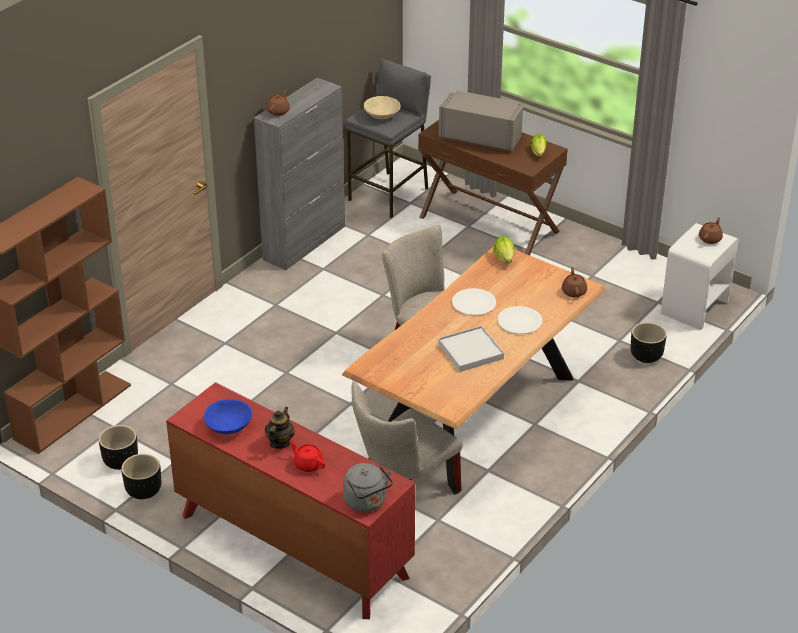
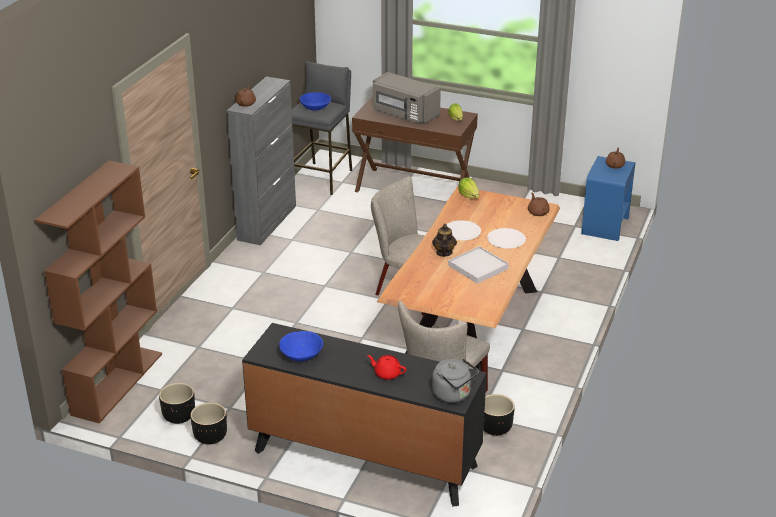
camera: 15 degrees left, 5 degrees down
(279, 442) = (353, 360): teapot -> teapot (444, 253)
(292, 546) = (364, 458): red dresser -> black dresser
(382, 115) = (315, 108): beige bowl -> blue bowl
(480, 138) = (404, 114): grey microwave -> grey microwave turned 150 degrees counterclockwise
(646, 356) = (586, 266): black planter -> black planter (496, 428)
(694, 307) = (605, 226): white nightstand -> blue nightstand

